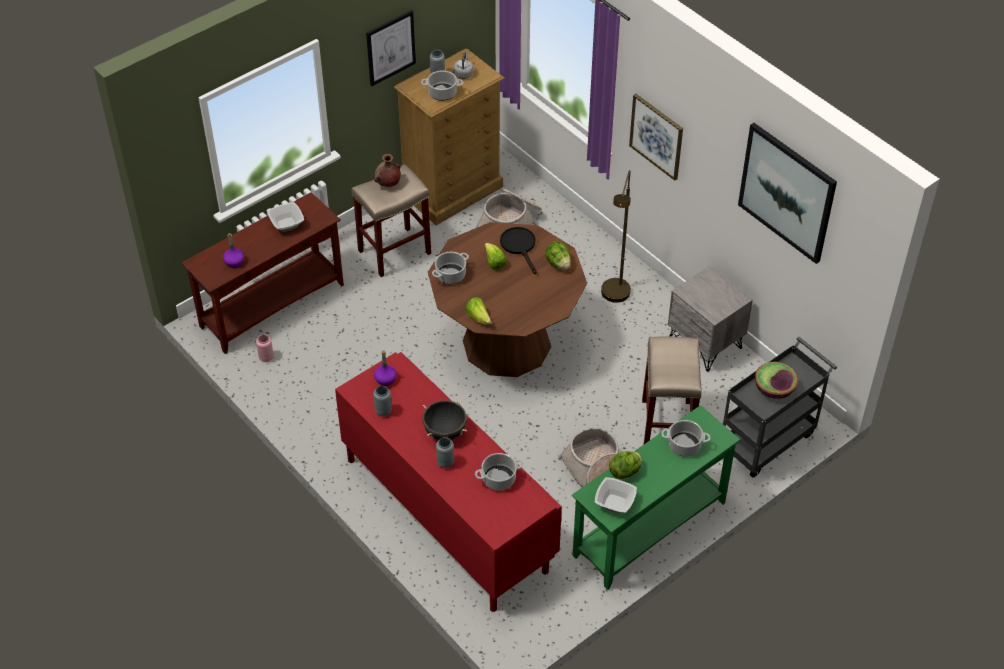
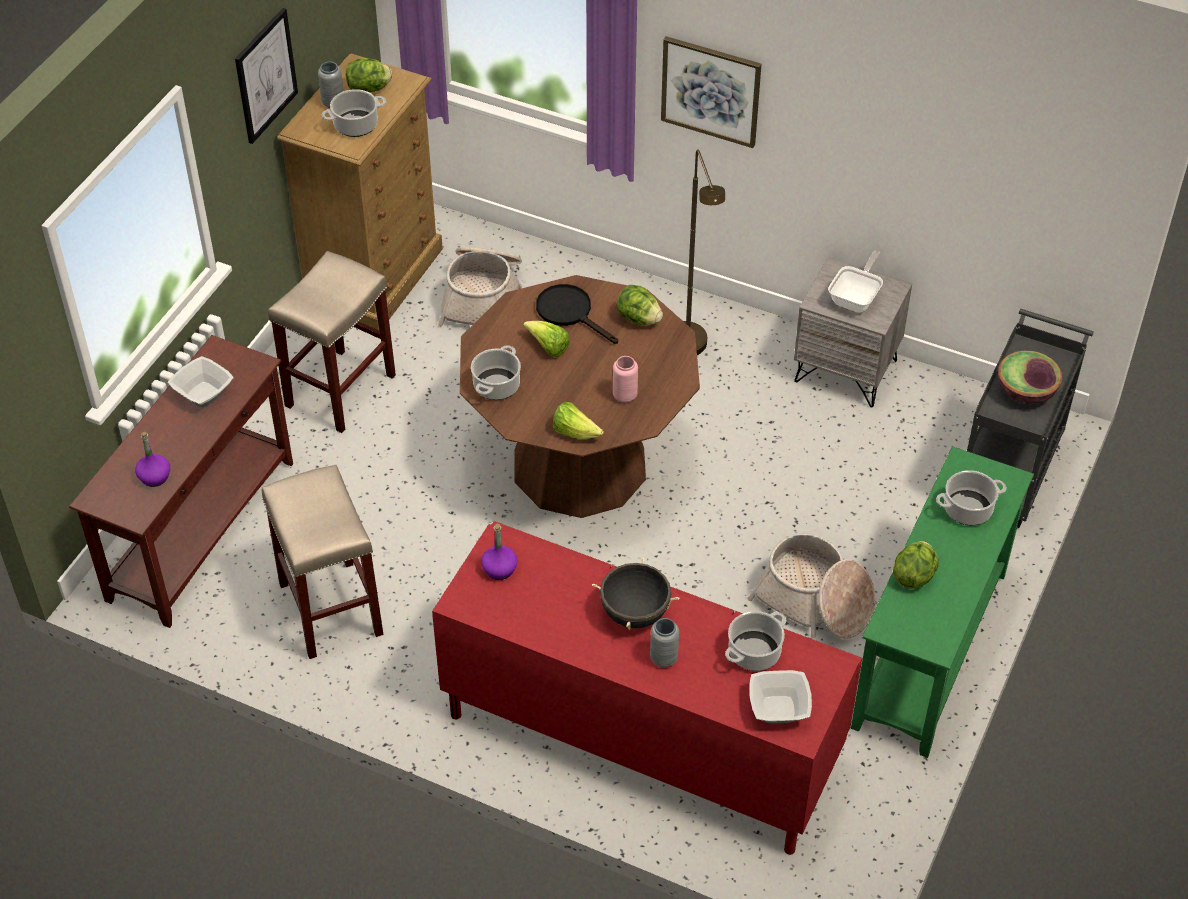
camera: 25 degrees left, 0 degrees up
(266, 357) = (237, 610): pink vase -> pink vase (625, 396)
(383, 411) = (525, 617): grey vase -> none
(388, 184) = (321, 286): brown vase -> none
(463, 73) = (369, 89): grey kettle -> lettuce
(614, 504) = (929, 626): bowl -> bowl (779, 710)
(666, 424) = (863, 498): beige stool -> beige stool (329, 608)
(710, 297) = (856, 298): none -> frying pan
(787, 192) = (967, 104): picture -> none

